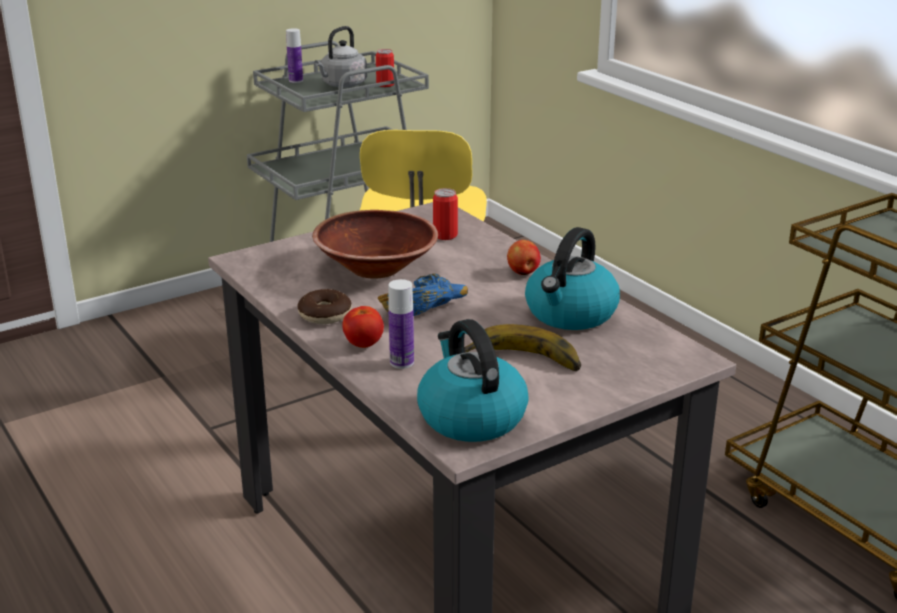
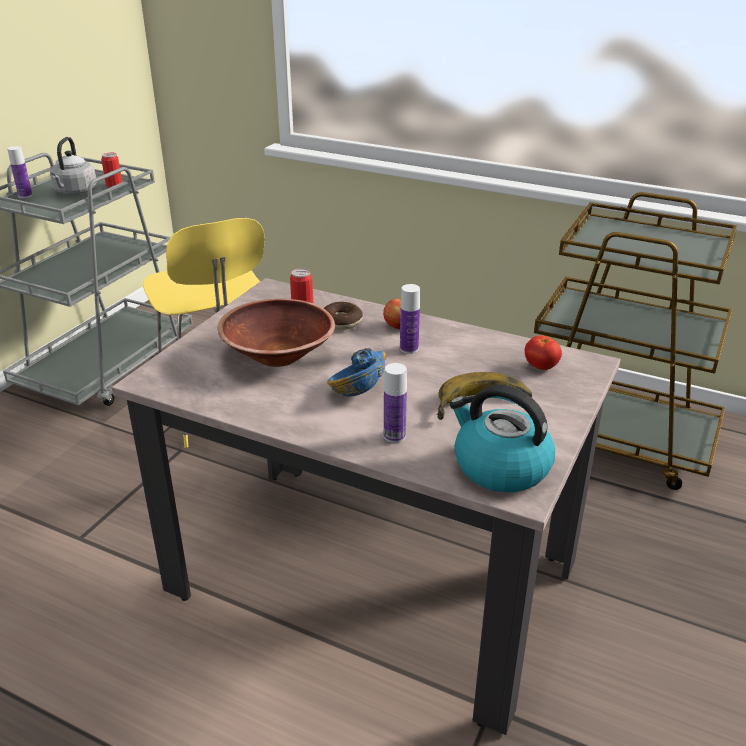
camera: 30 degrees left, 5 degrees up
(325, 315) = (282, 412): donut -> donut (341, 322)
(363, 344) = (345, 429): tomato -> tomato (541, 367)
(509, 295) = (409, 349): none -> bottle
(570, 314) = (471, 352): kettle -> none

